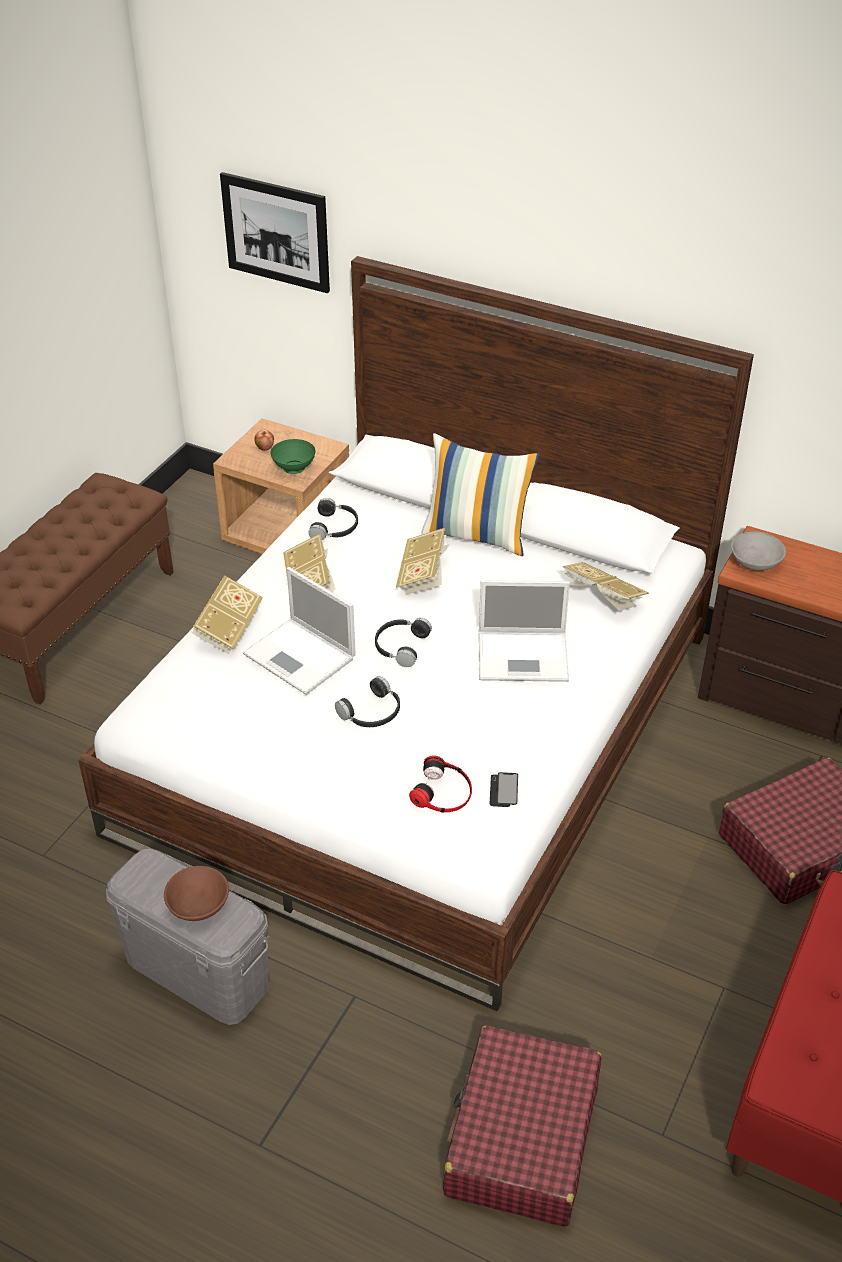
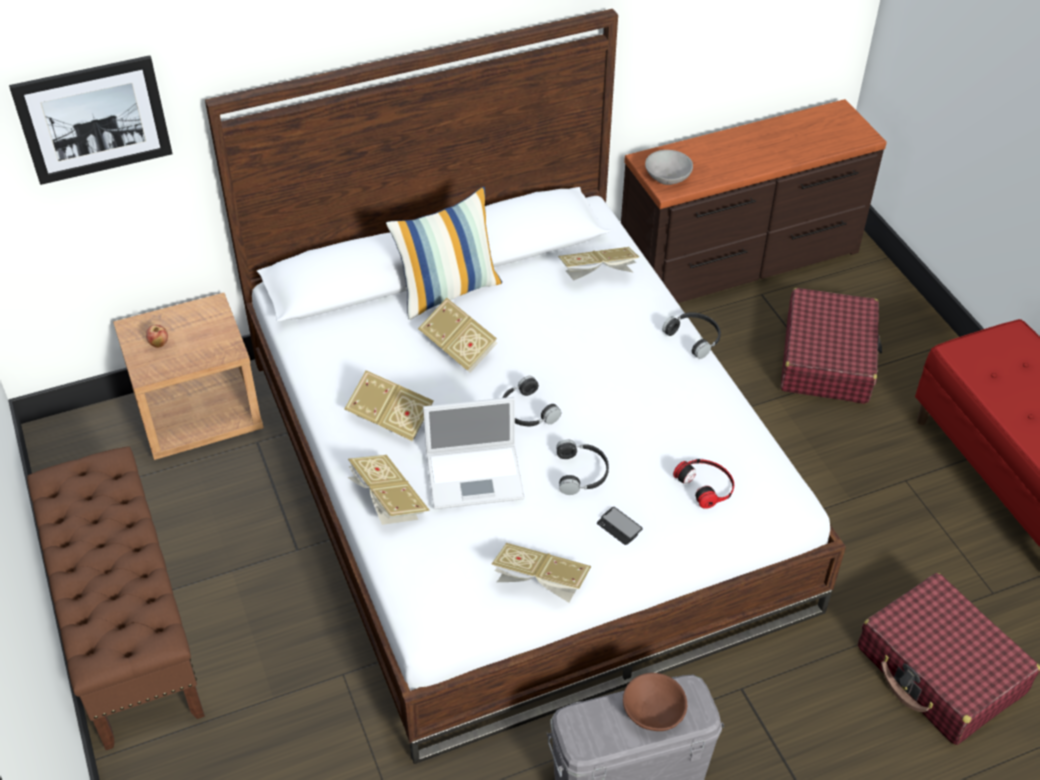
camera: 50 degrees left, 5 degrees up
(233, 753) = (540, 584): none -> book
(294, 470) = (213, 344): green bowl -> none
(335, 527) = (339, 362): black headphones -> black headphones (694, 337)
(503, 791) = (736, 451): phone -> phone (619, 527)
(525, 656) = (612, 352): laptop -> none

